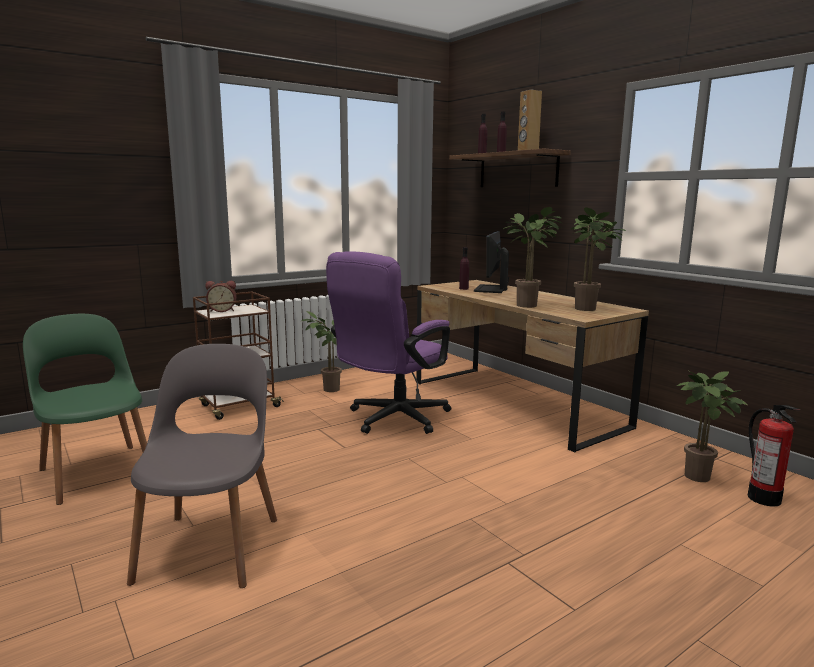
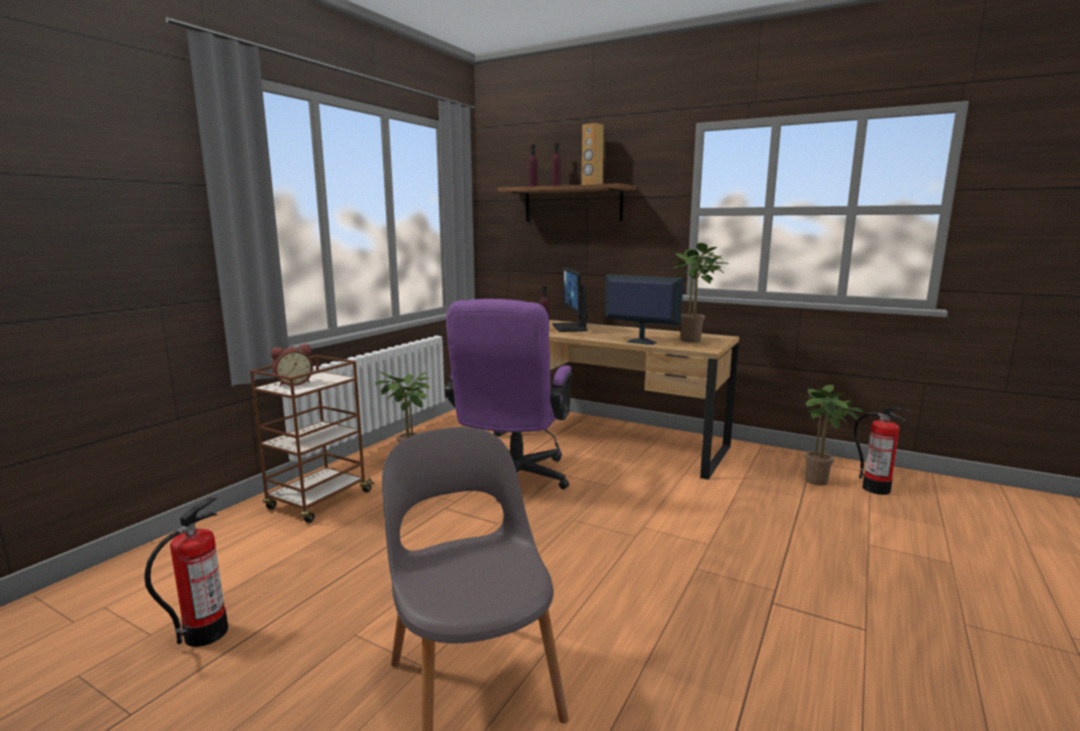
camera: 25 degrees left, 0 degrees up
(97, 471) = (205, 633): green chair -> fire extinguisher
(530, 305) = (640, 342): potted plant -> monitor

